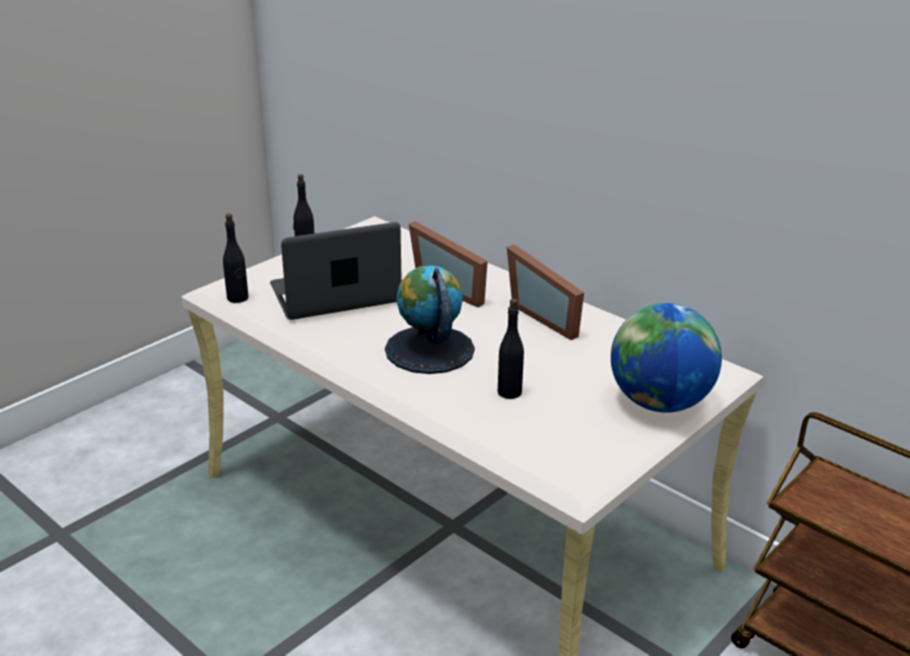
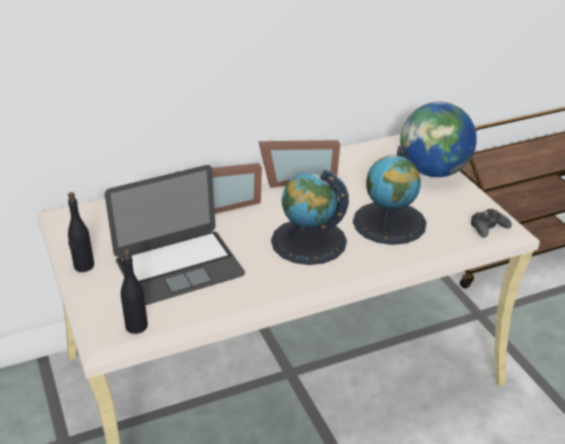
camera: 65 degrees left, 5 degrees up
(335, 294) = (179, 266): laptop -> laptop turned 120 degrees counterclockwise
(509, 392) = (389, 222): black bottle -> globe
(563, 466) = (488, 227): none -> black game controller

